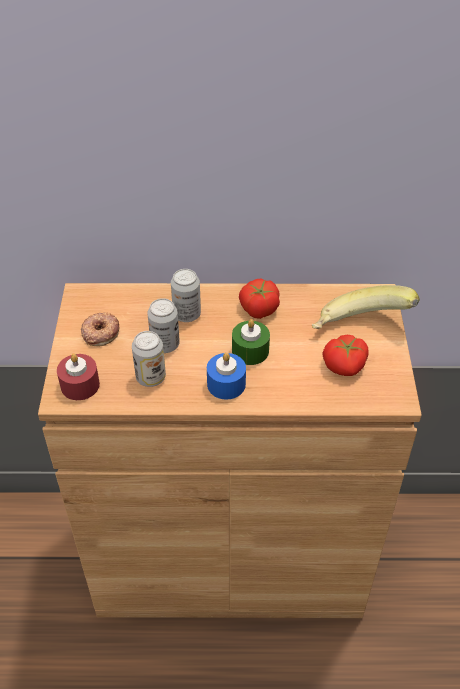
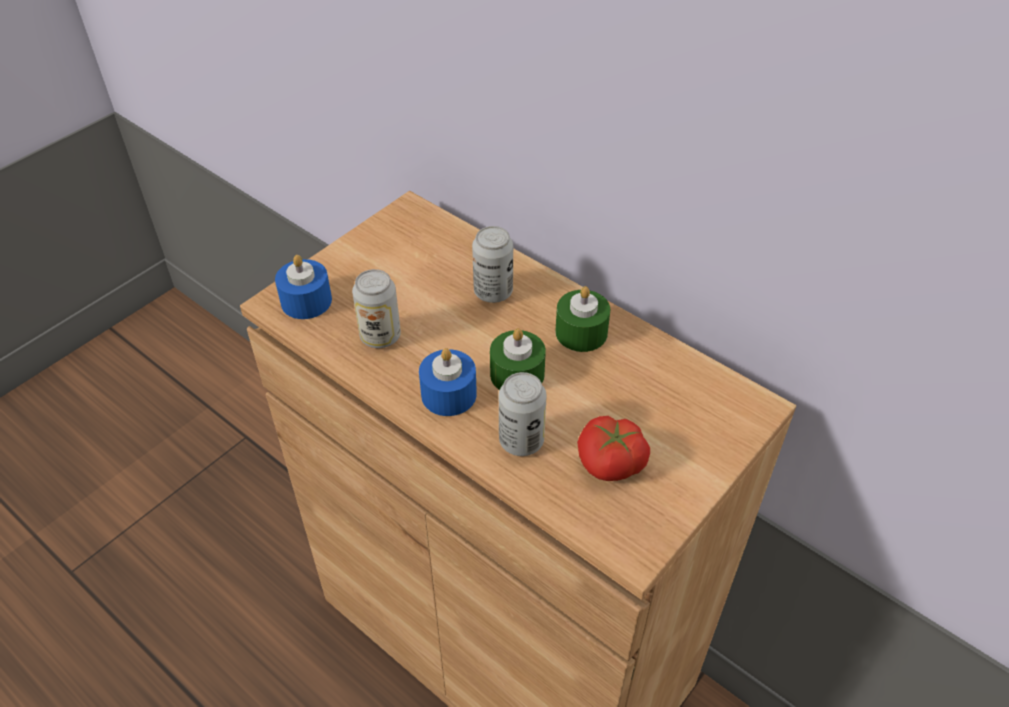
camera: 40 degrees right, 0 degrees up
(80, 385) = (306, 301): red candle -> blue candle
(100, 332) = (385, 259): donut -> none
(165, 344) = (434, 311): can -> can (521, 441)
(258, 308) = (581, 332): tomato -> green candle
(360, 329) = (680, 432): banana -> none

